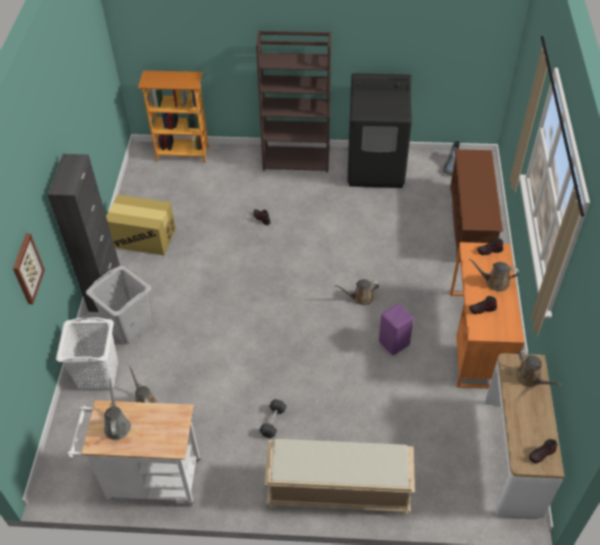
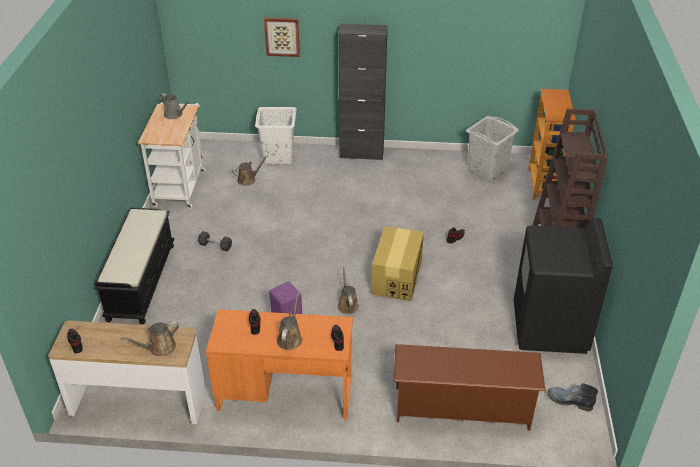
camera: 90 degrees right, 10 degrees down
(117, 425) = (174, 115): grey watering can -> grey watering can turned 45 degrees clockwise
(129, 325) = (325, 167): grey laundry basket -> grey laundry basket (487, 170)
(144, 237) = (424, 169): cardboard box -> cardboard box (397, 277)
(337, 491) = (141, 281): beige bench -> black bench

